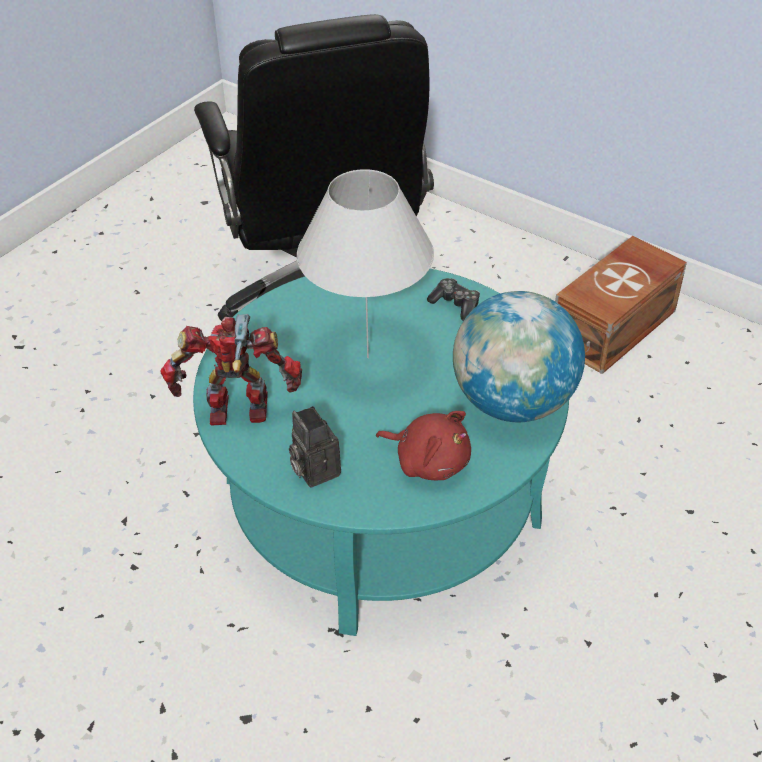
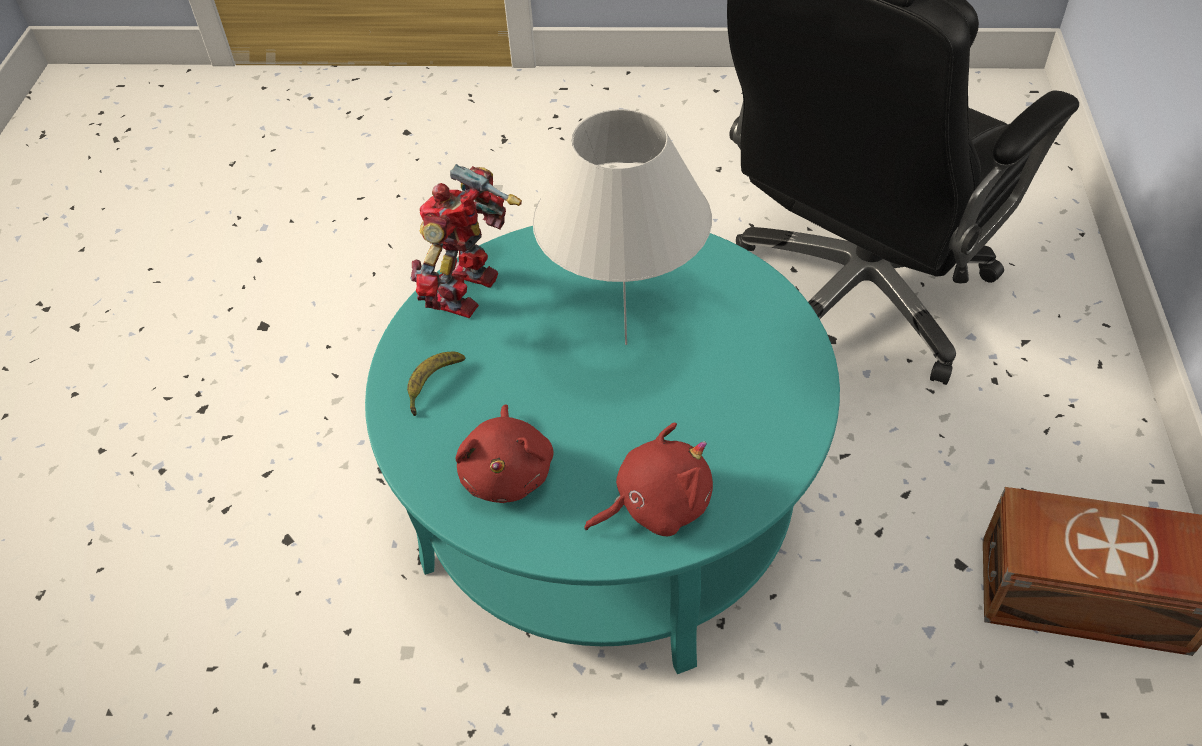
camera: 60 degrees right, 5 degrees up
(239, 413) = (470, 292): toy robot -> toy robot turned 120 degrees counterclockwise
(313, 469) = (432, 385): camera -> banana
(455, 305) = (777, 374): game controller -> none
(513, 402) = (656, 505): globe -> red plush toy

